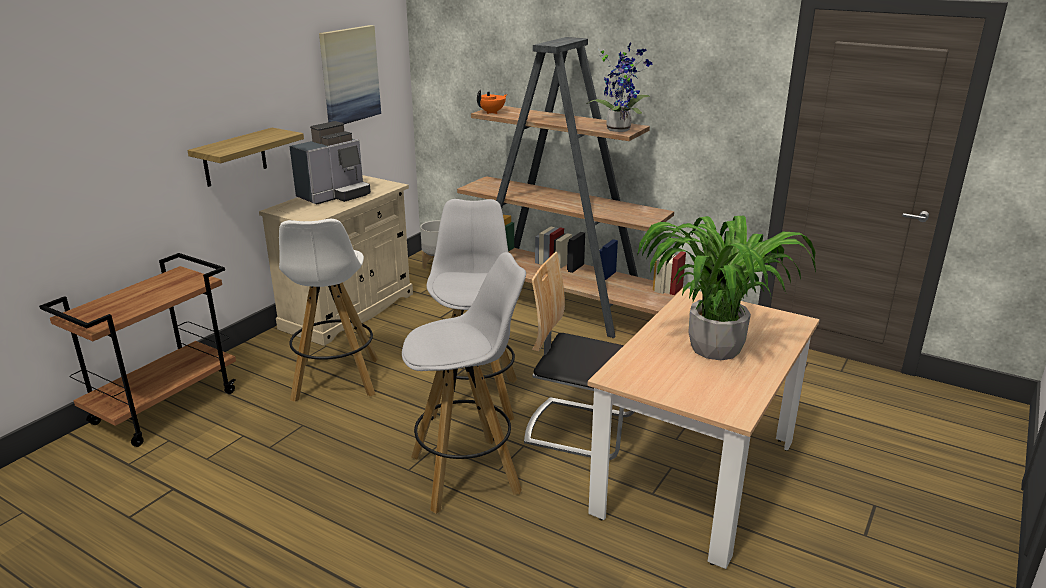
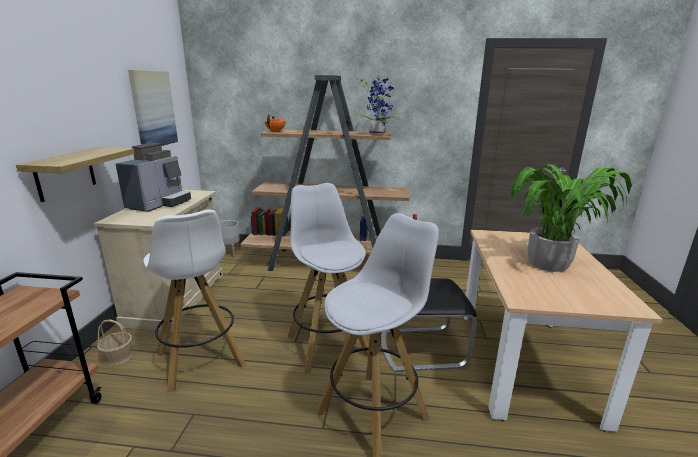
camera: 25 degrees left, 5 degrees down
(264, 358) = (118, 357): none -> basket

